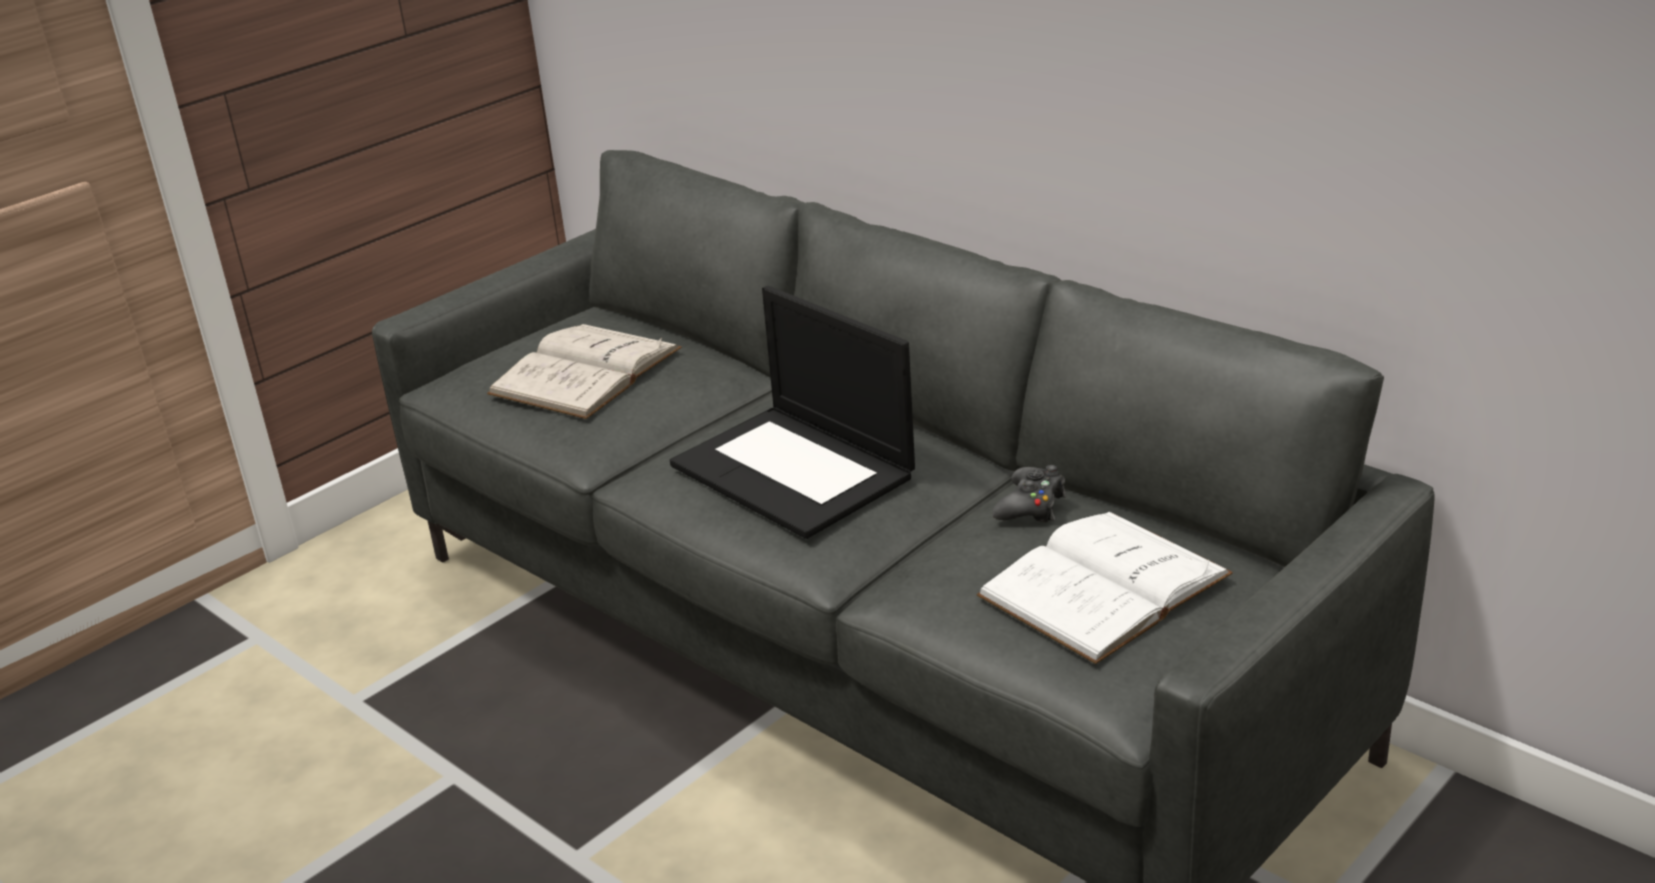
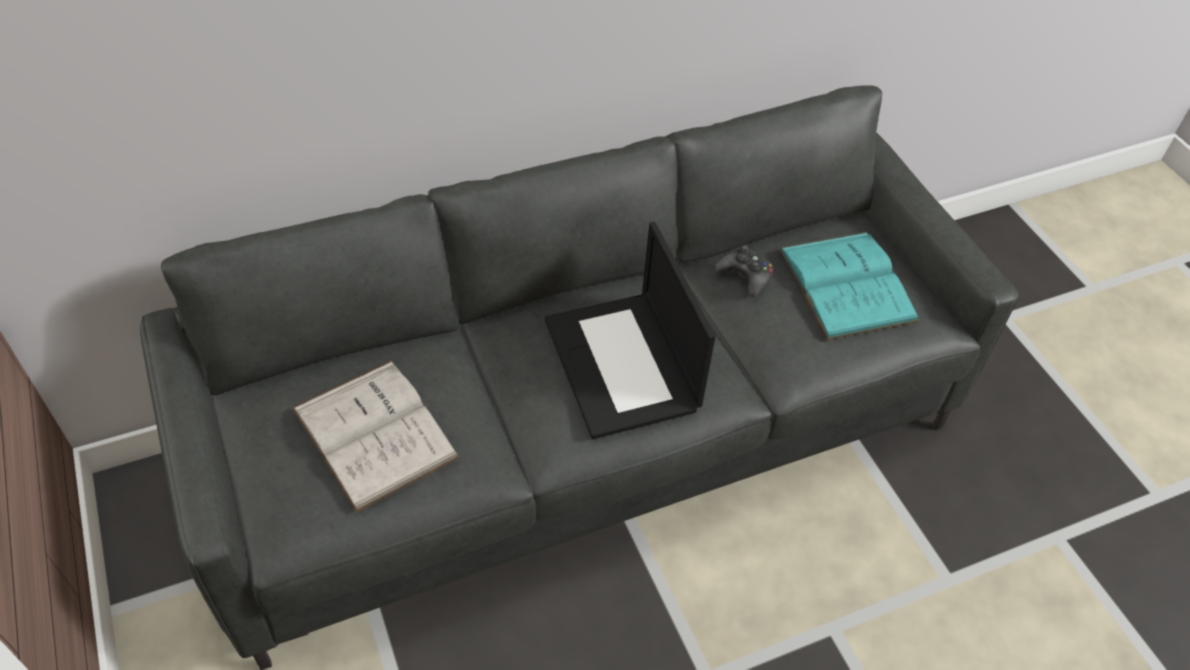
camera: 70 degrees left, 20 degrees up
(796, 471) = (623, 365): laptop -> laptop turned 90 degrees clockwise
(1104, 585) = (846, 284): white book -> turquoise book

